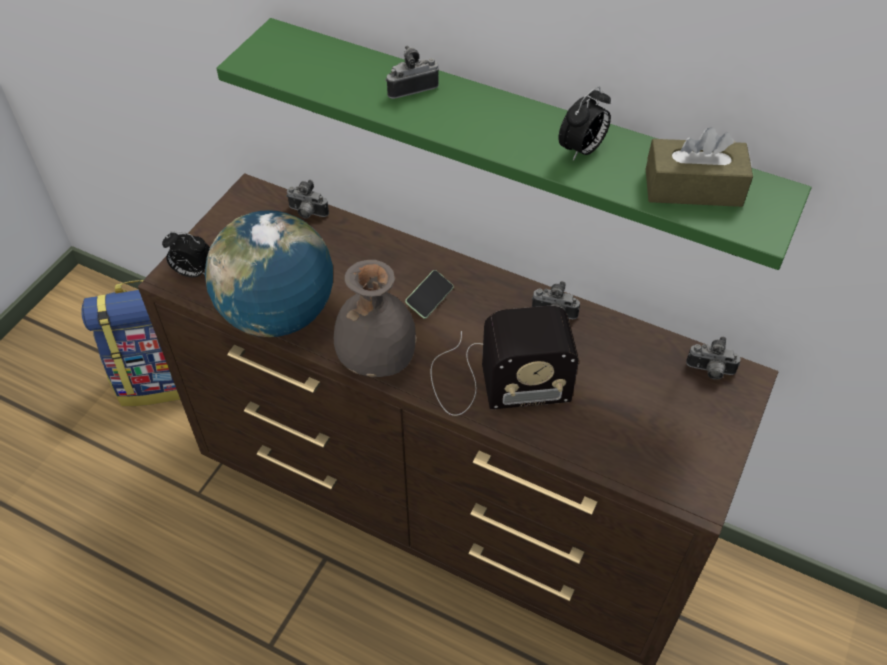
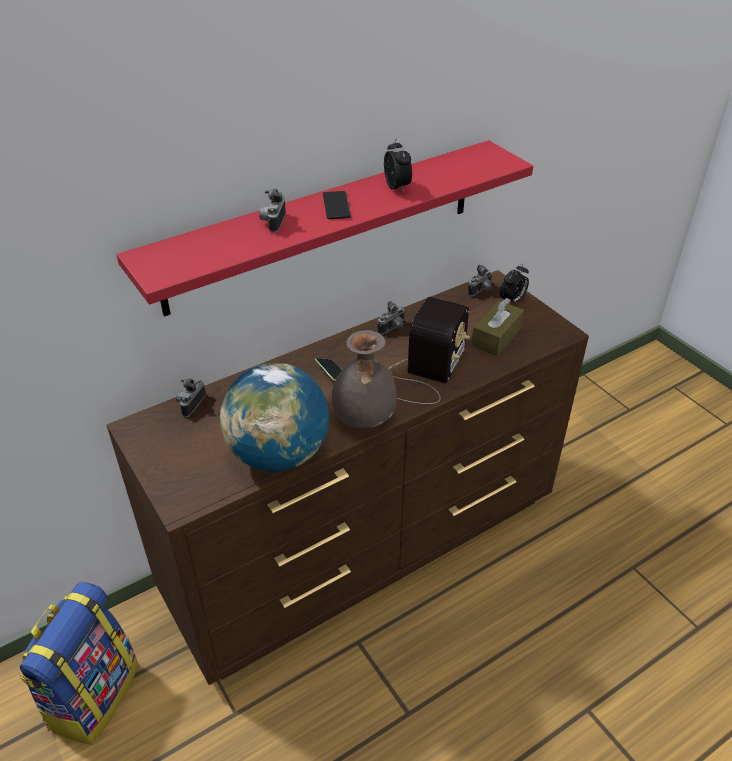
camera: 60 degrees left, 10 degrees down
(193, 272) = (187, 490): alarm clock -> alarm clock (512, 300)
(307, 213) = (190, 404): camera -> camera turned 150 degrees clockwise
(489, 119) = (336, 206): none -> phone
(514, 137) = (324, 225): green shelf -> red shelf
(693, 188) = (460, 168): brown tissue box -> brown tissue box (496, 337)

